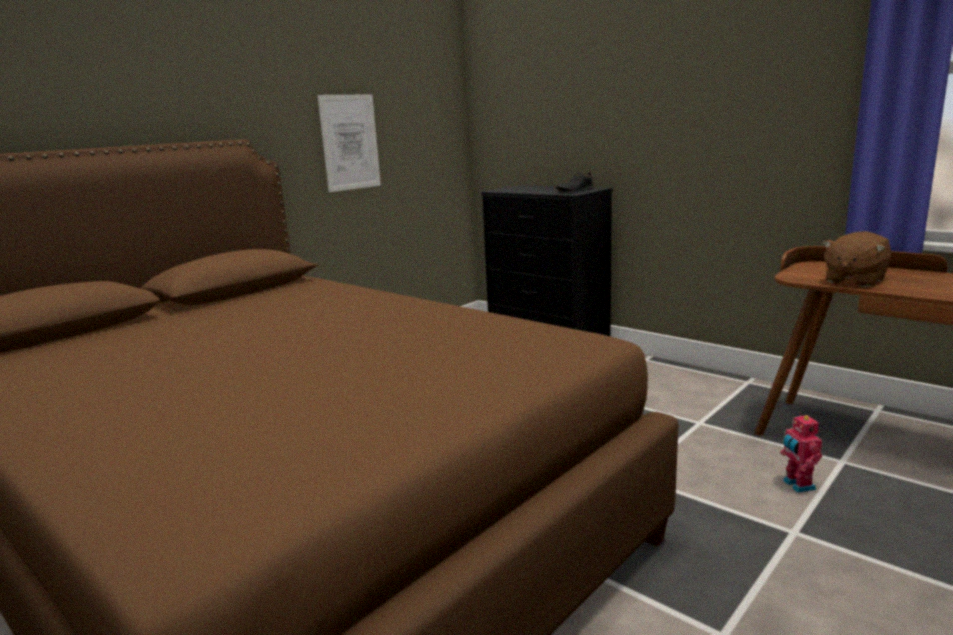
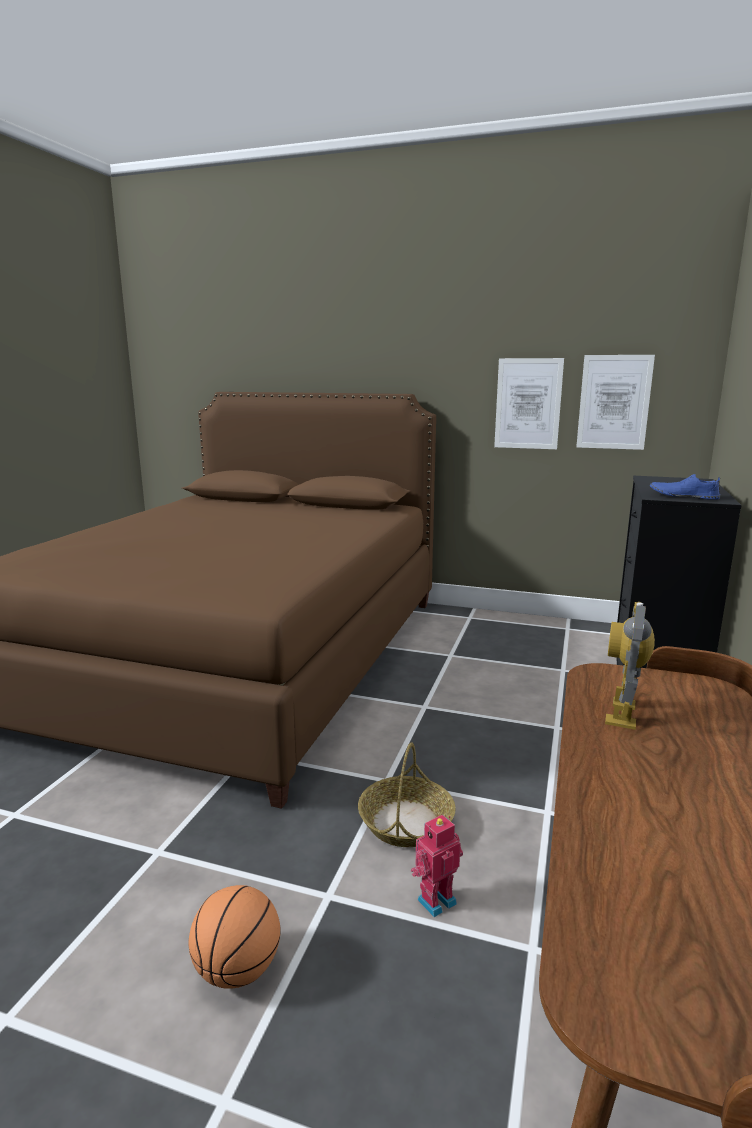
camera: 65 degrees right, 0 degrees up
(412, 135) = (614, 402): none -> picture
(575, 190) = (683, 496): black shoe -> blue shoe
(700, 479) = (406, 822): none -> basket
(854, 281) = (622, 713): brown plush toy -> toy robot
(889, 592) = (237, 970): none -> basketball

